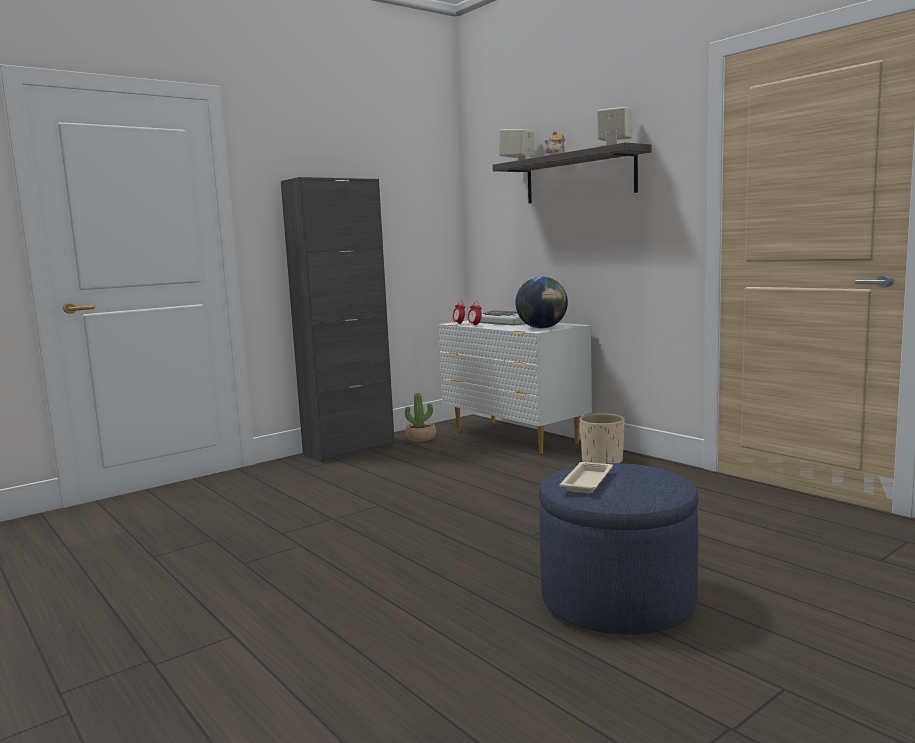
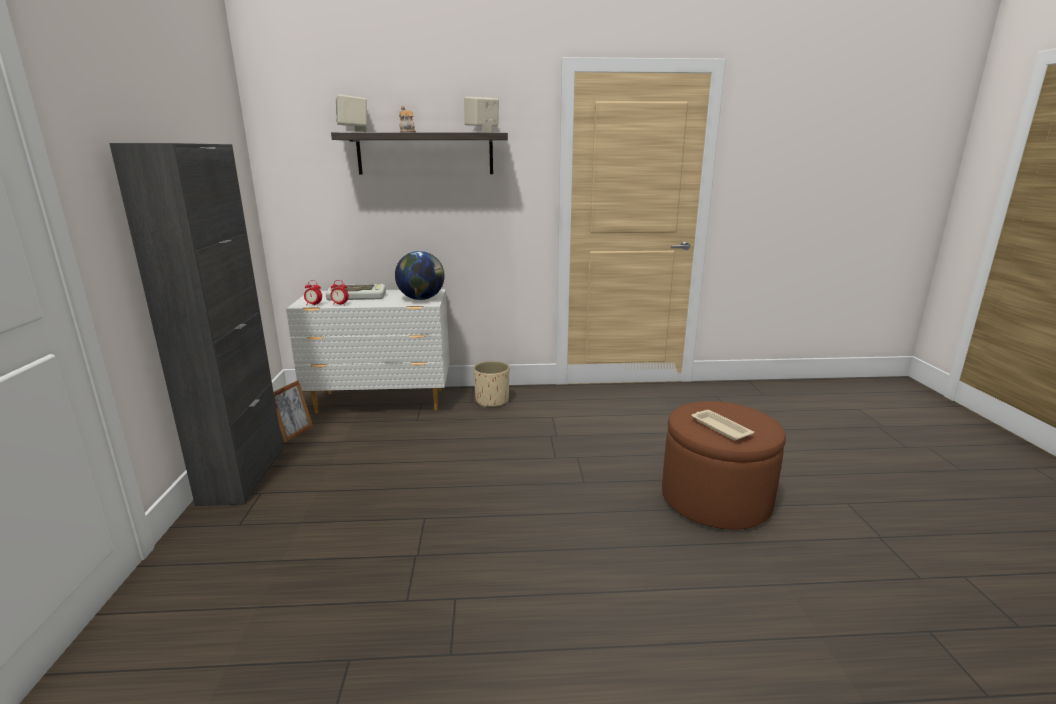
camera: 55 degrees left, 10 degrees up
(421, 438) = (295, 433): potted plant -> picture frame
(617, 601) = (715, 499): blue ottoman -> brown ottoman

